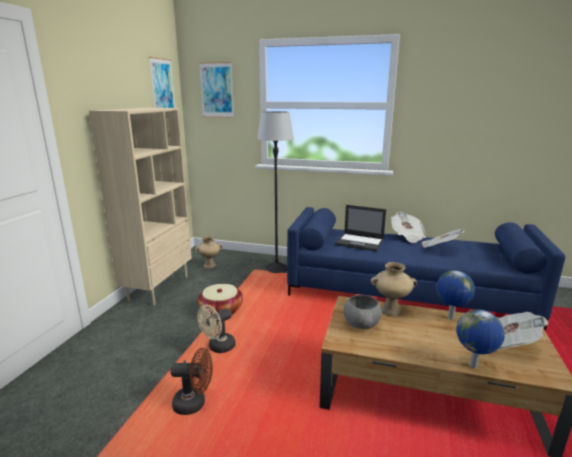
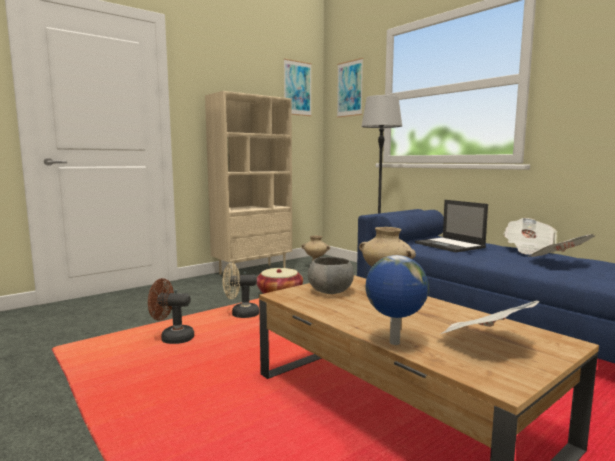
camera: 35 degrees right, 10 degrees down
(194, 403) = (172, 338): brown fan -> brown fan turned 150 degrees clockwise
(450, 318) = (451, 310): globe -> none

